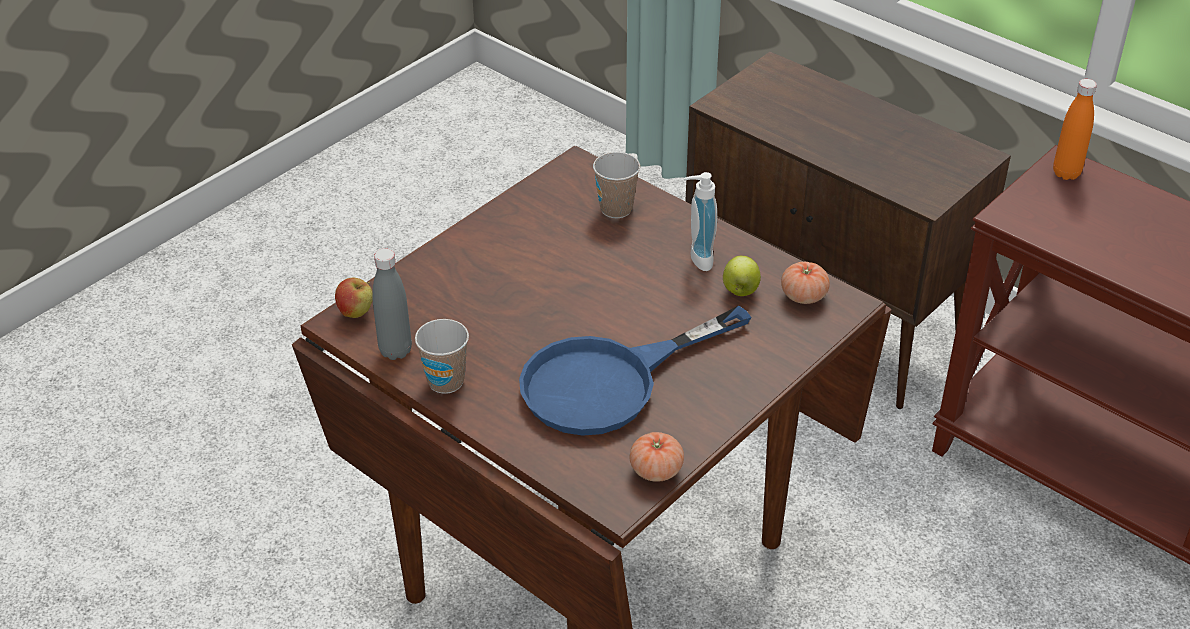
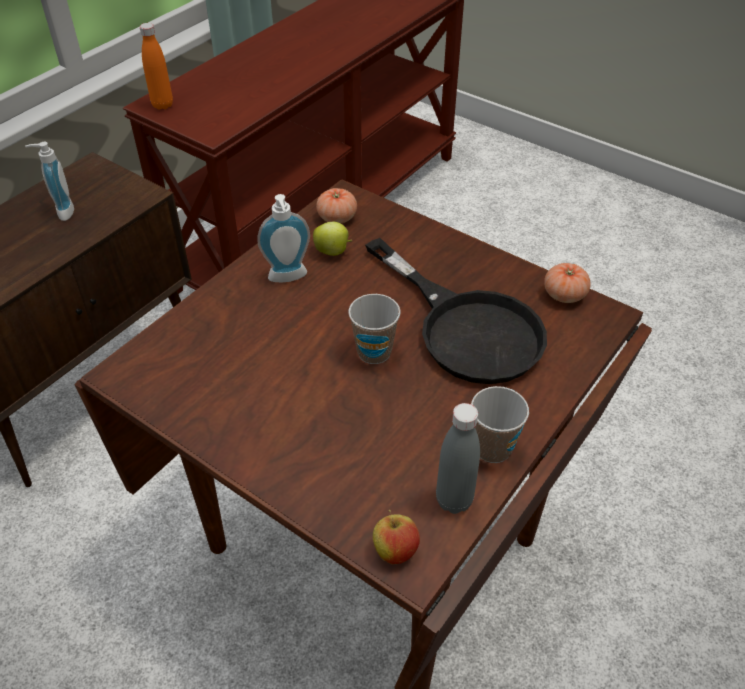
camera: 95 degrees left, 5 degrees up
(610, 382) = (466, 327): blue frying pan -> black frying pan
(616, 209) = (206, 336): cup -> cup (374, 352)
(887, 146) = (61, 211): none -> soap dispenser

